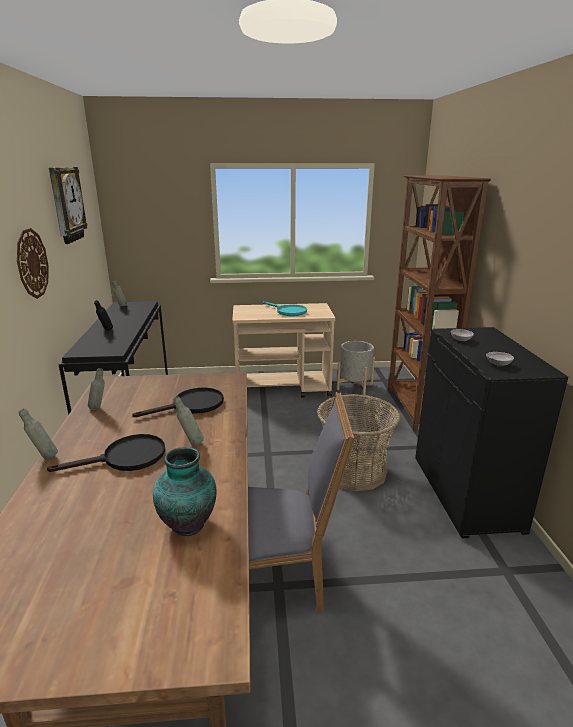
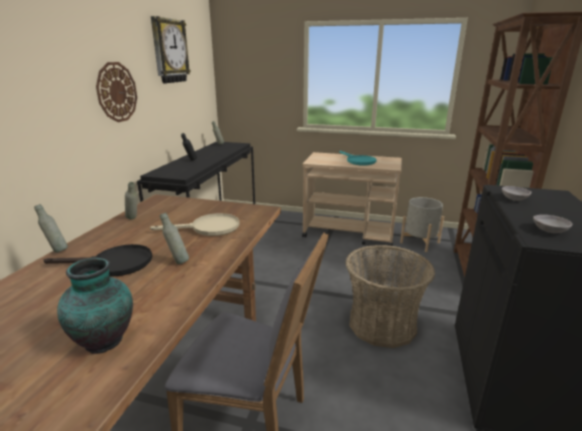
camera: 20 degrees right, 0 degrees up
(192, 405) = (208, 228): black frying pan -> beige frying pan

